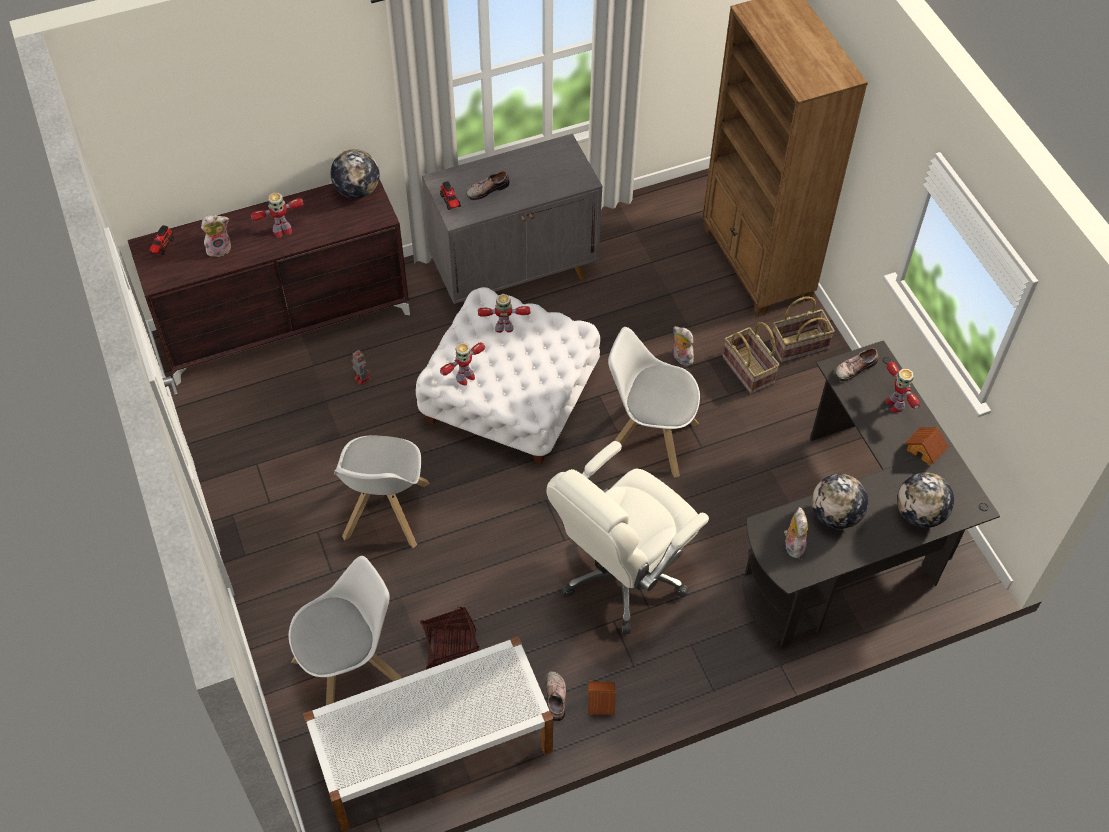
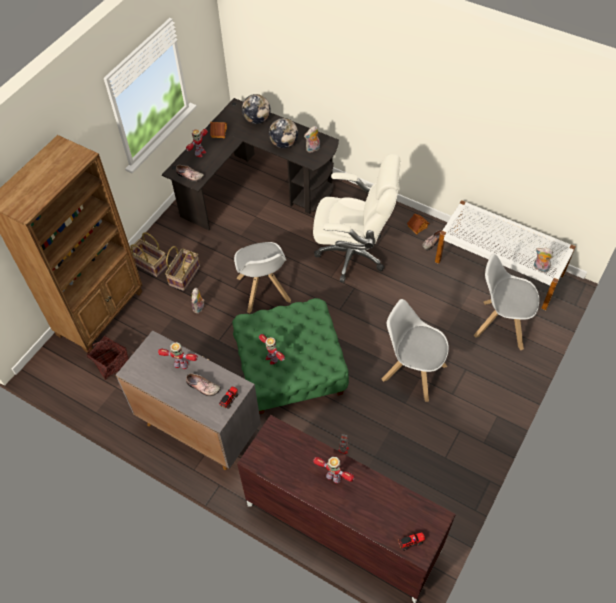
camera: 125 degrees left, 0 degrees up
(219, 248) = (380, 503): plush toy -> plush toy (540, 268)
(357, 191) = (263, 460): globe -> none
(385, 513) = (412, 371): chair -> chair turned 120 degrees counterclockwise
(451, 652) = (452, 292): basket -> basket (111, 363)
(465, 377) = (322, 353): toy robot -> toy robot (181, 365)
(509, 395) = (290, 368): white ottoman -> green ottoman

